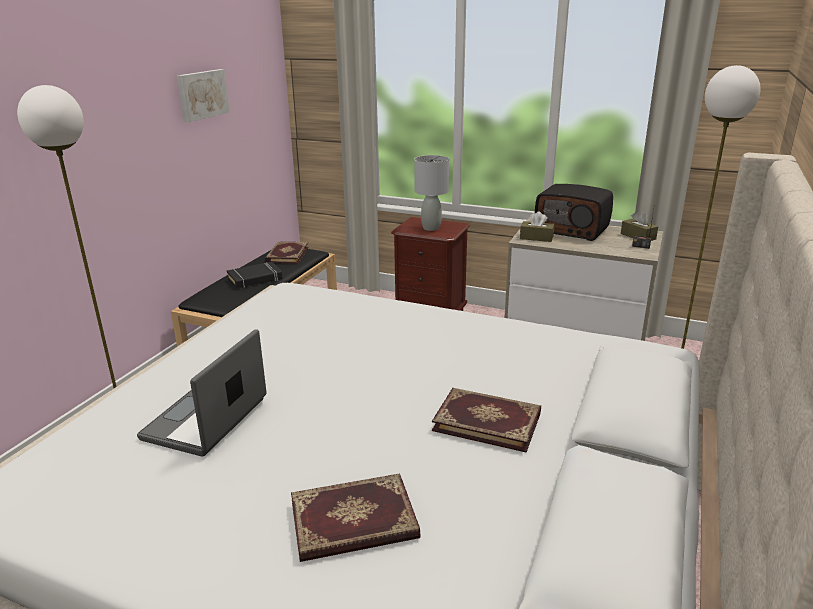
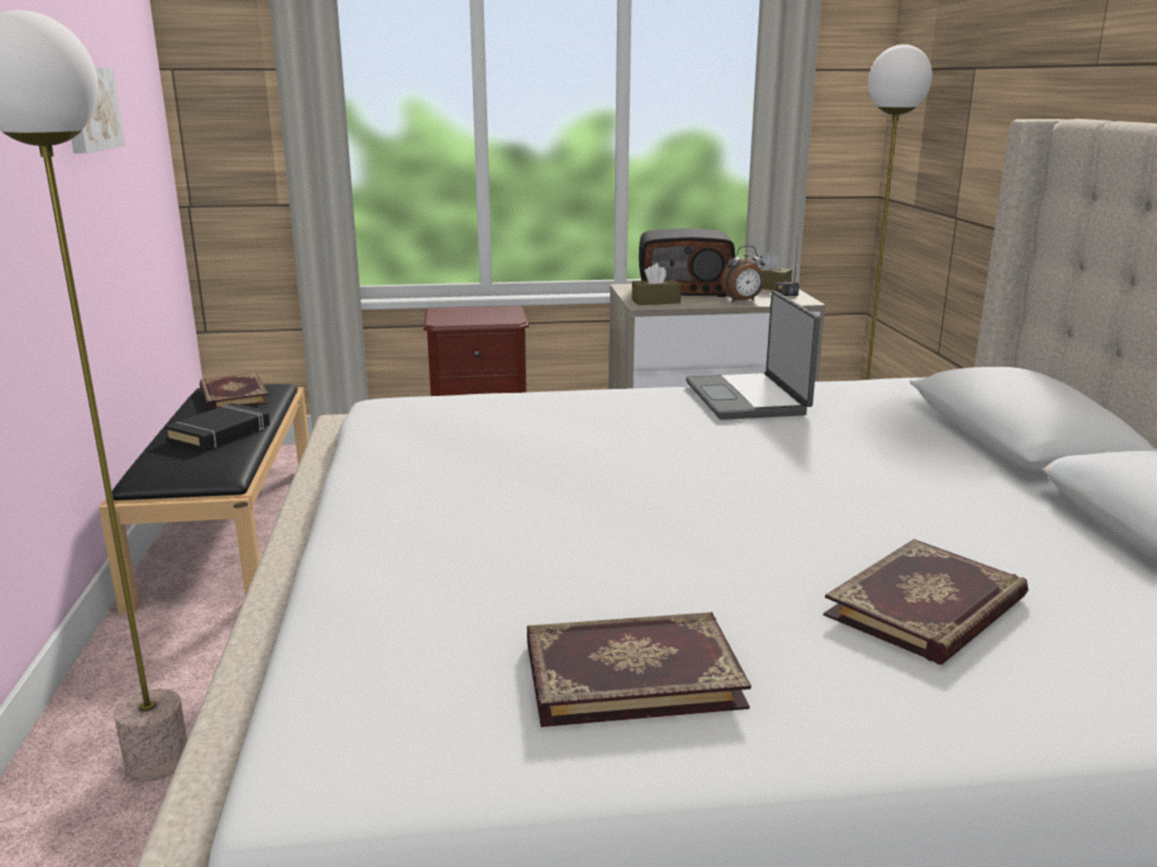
camera: 30 degrees left, 5 degrees down
(207, 419) = (537, 566): laptop -> laptop (748, 398)
(430, 228) = (478, 316): grey table lamp -> none
(487, 421) = (897, 476): book -> book (631, 672)
(598, 247) = (743, 301): none -> alarm clock

